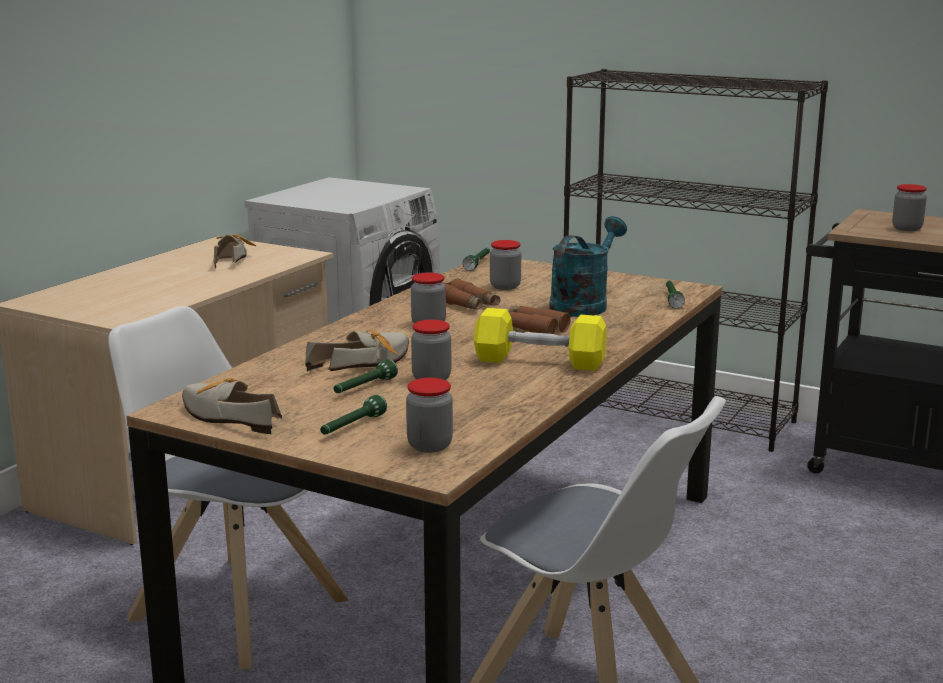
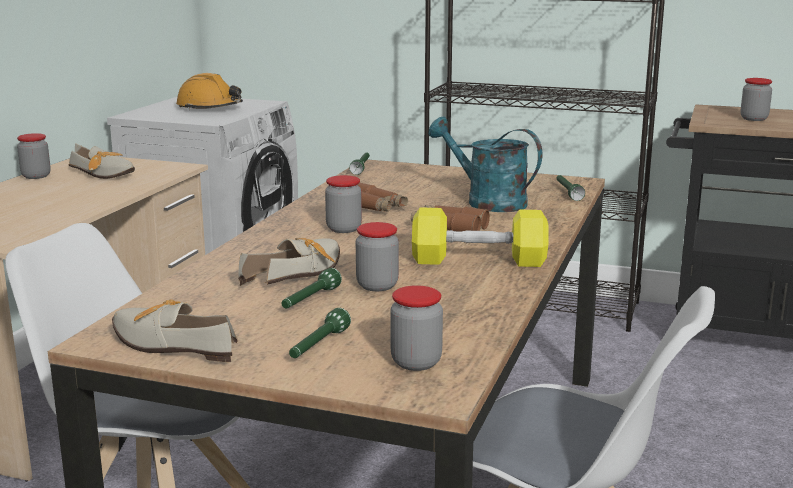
camera: 10 degrees left, 0 degrees up
(230, 258) = (104, 174): shoe -> shoe turned 135 degrees clockwise
(349, 193) = (209, 108): none -> orange hard hat
(505, 286) = (400, 188): jar -> jar (36, 176)
(583, 305) = (487, 202): turquoise watering can -> turquoise watering can turned 75 degrees counterclockwise

